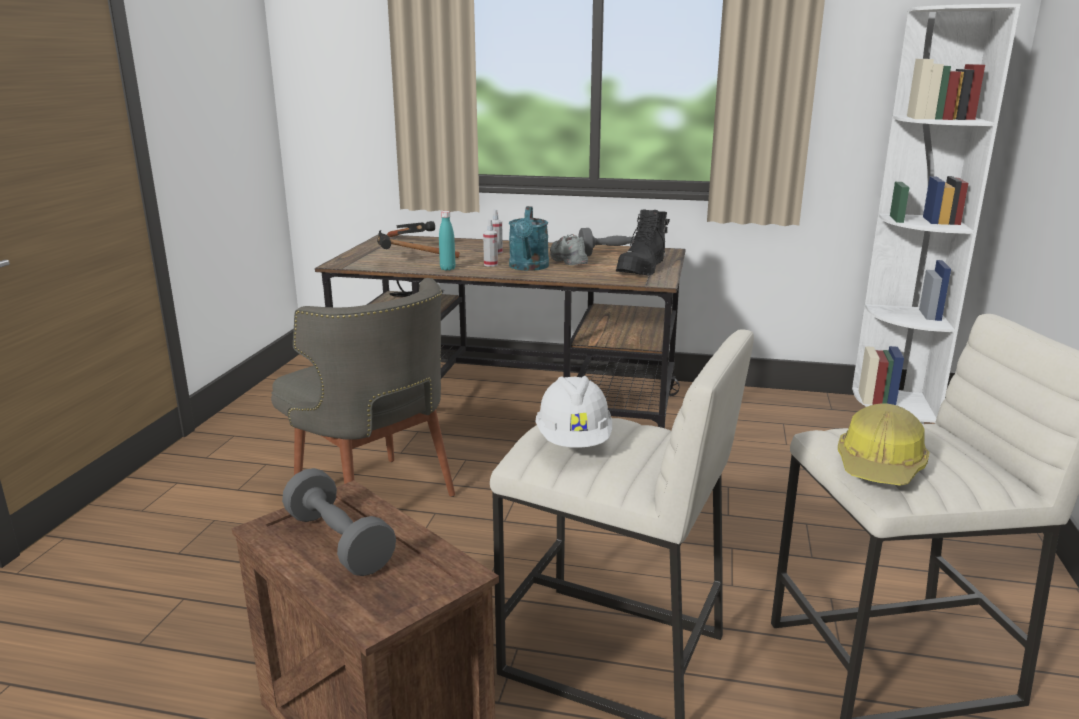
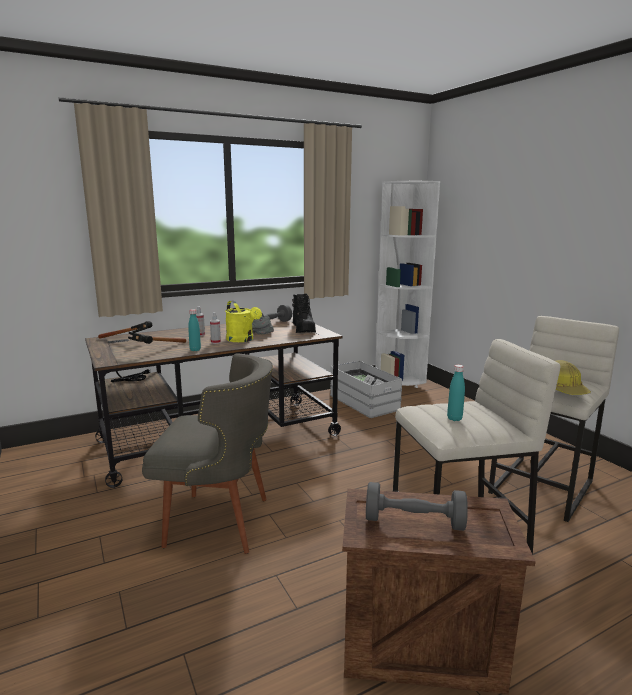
camera: 40 degrees left, 5 degrees down
(528, 267) = (242, 340): turquoise watering can -> yellow watering can
(574, 441) = (454, 418): white hard hat -> turquoise bottle
(783, 422) = (364, 402): none -> grey storage box

